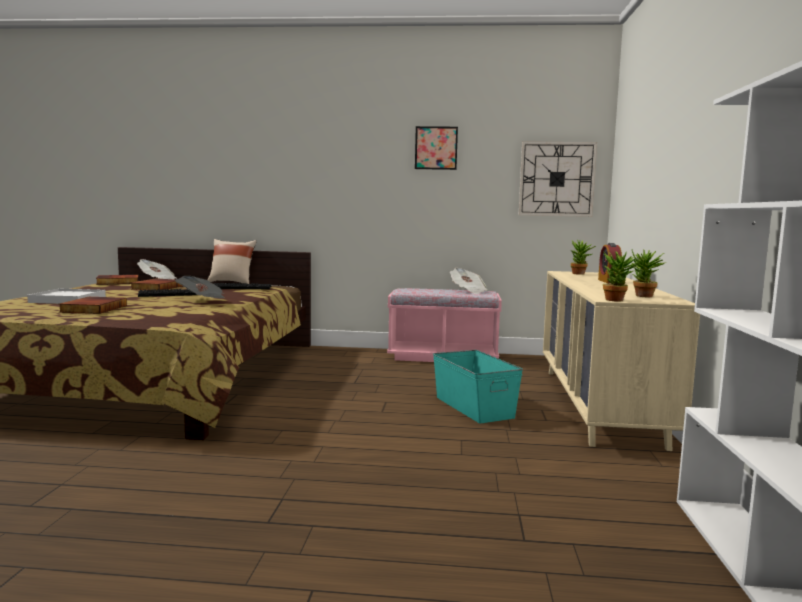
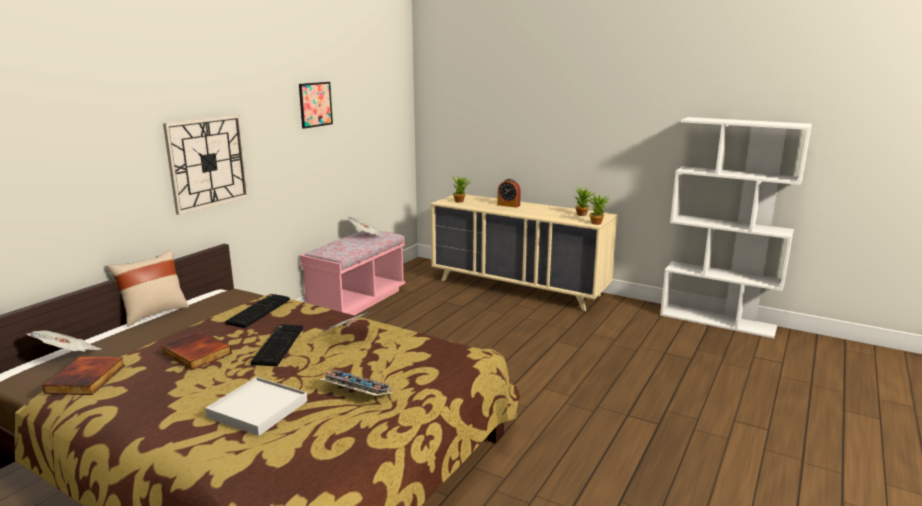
camera: 65 degrees left, 10 degrees up
(93, 308) = (354, 391): book -> keyboard
(474, 407) = (496, 322): turquoise storage box -> none
(556, 179) = (389, 121): wall clock -> wall clock (207, 162)

